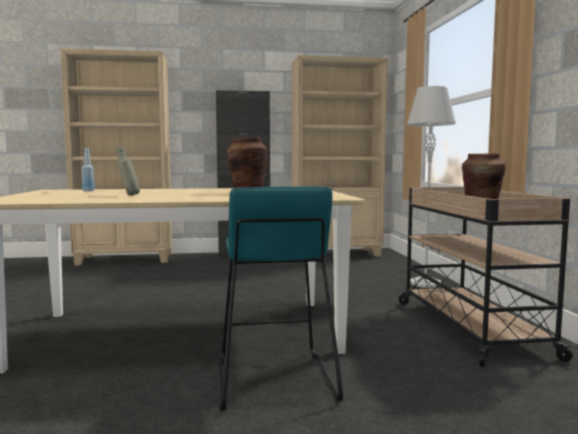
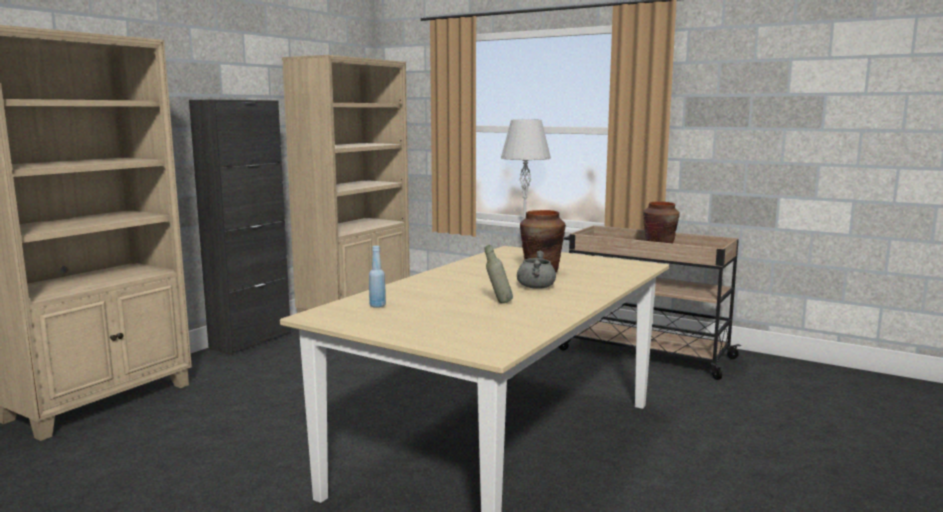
camera: 50 degrees left, 5 degrees up
(193, 194) = (536, 287): none -> grey cooking pot
(273, 380) = (668, 445): turquoise stool -> none

